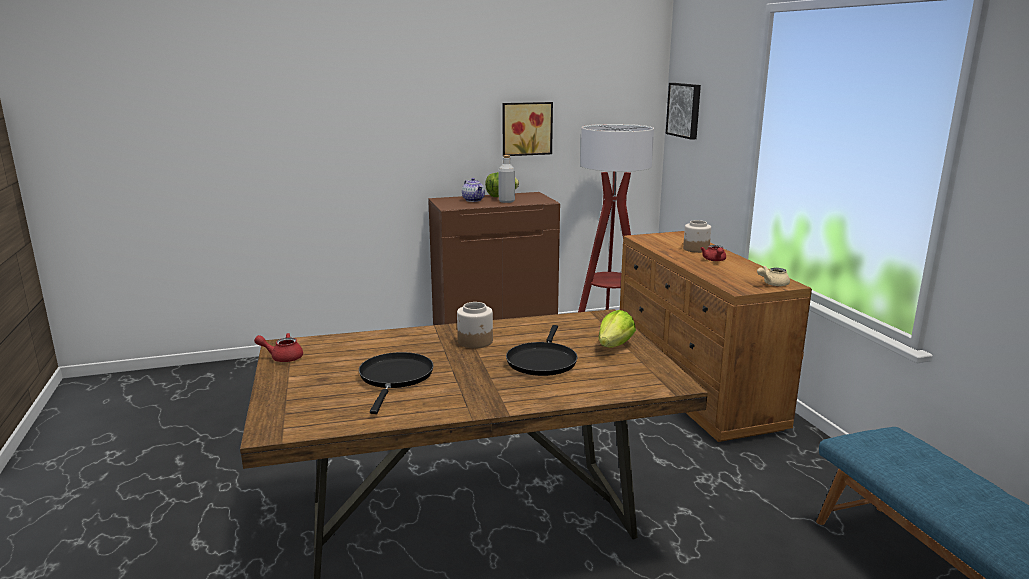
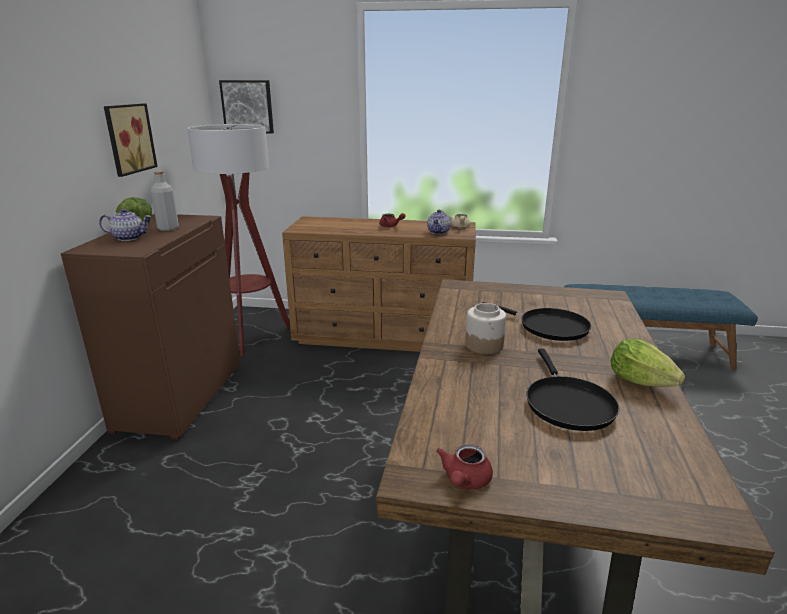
camera: 65 degrees left, 5 degrees up
(395, 378) = (567, 403): black frying pan -> black frying pan turned 120 degrees counterclockwise
(614, 346) = (528, 296): lettuce -> lettuce (639, 381)
(696, 249) = (356, 224): jar -> none
(731, 279) = (438, 232): none -> teapot

